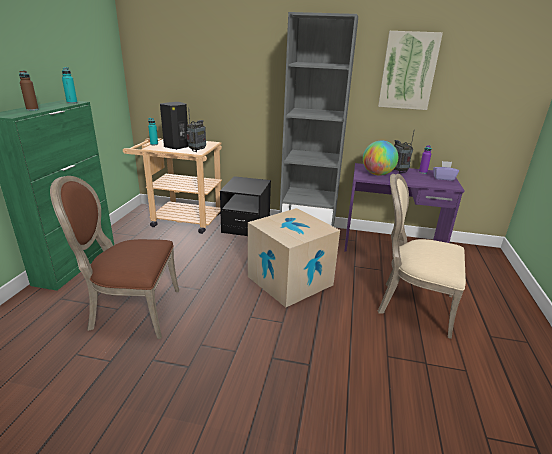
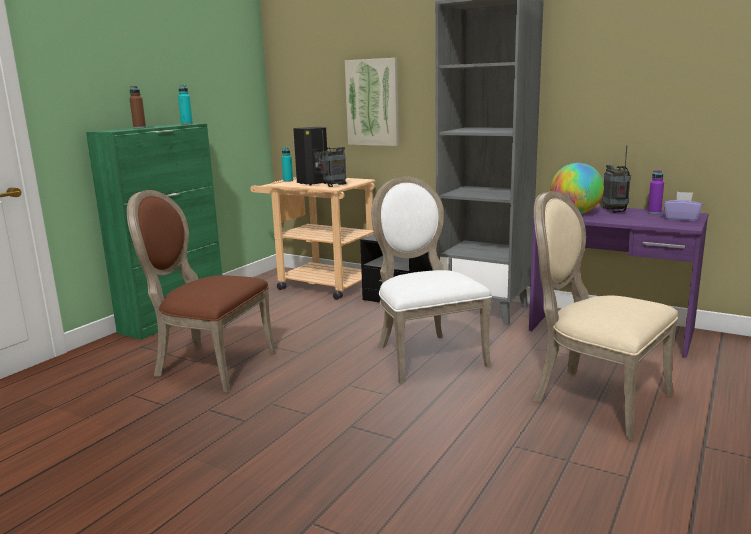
camera: 20 degrees right, 10 degrees down
(290, 280) = (425, 355): cardboard box -> white chair
(408, 71) = (621, 65): picture -> picture (373, 102)

